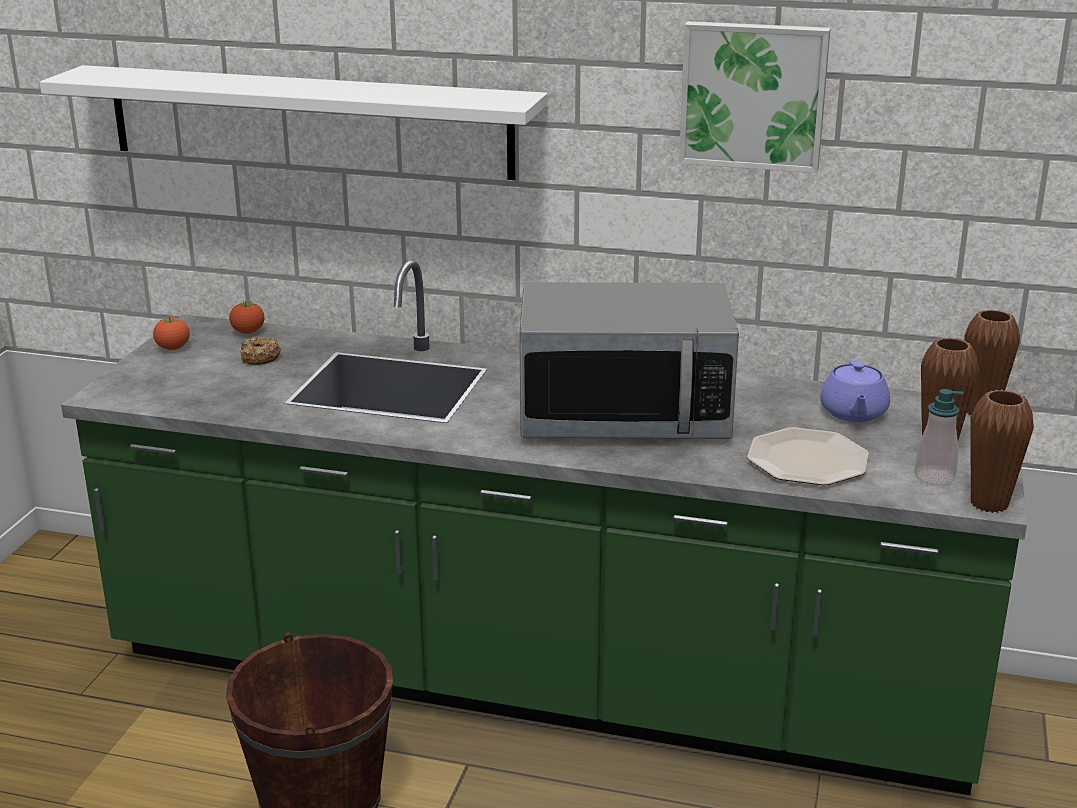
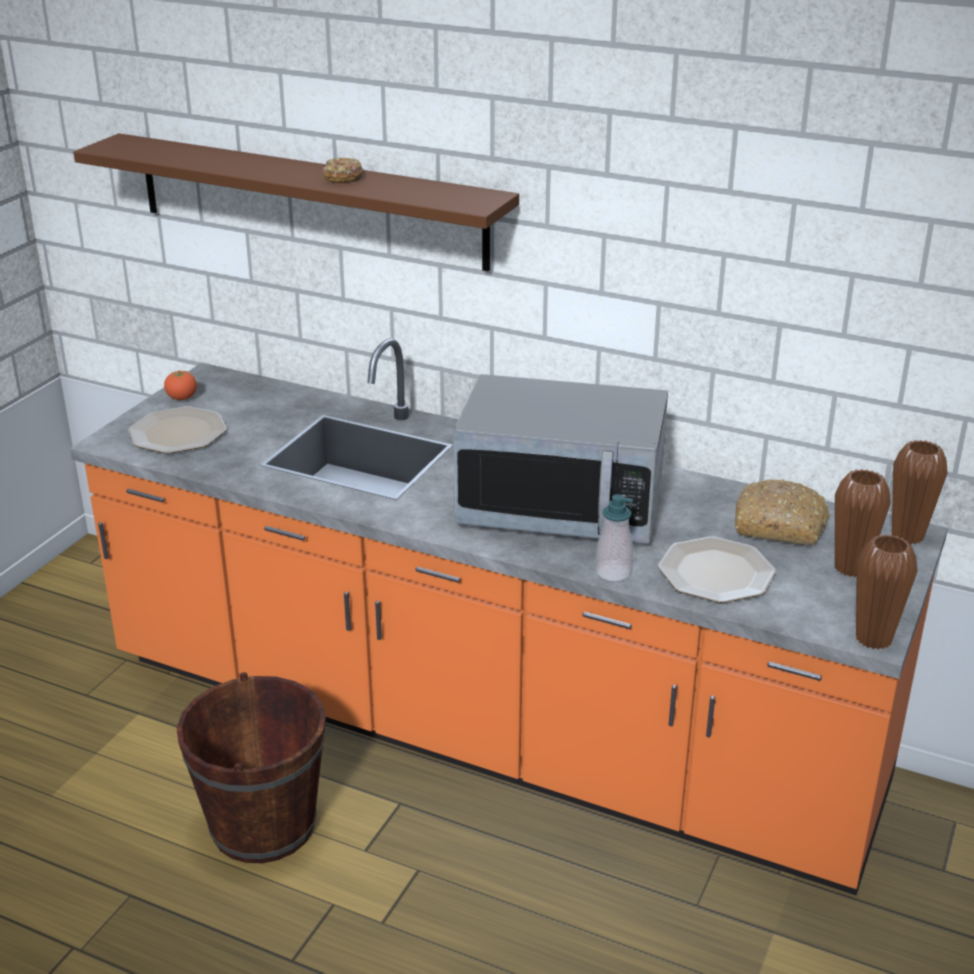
camera: 10 degrees right, 5 degrees up
(180, 380) = (177, 432): none -> plate
(248, 332) = (252, 386): tomato -> none
(260, 358) = (254, 415): donut -> donut (343, 178)
(308, 121) = (309, 200): white shelf -> brown shelf
(539, 677) = (487, 726): green counter -> orange counter
(753, 95) = (708, 212): picture -> none
(853, 413) = (780, 525): purple teapot -> bread
(934, 477) = (831, 604): soap dispenser -> soap dispenser (613, 572)

